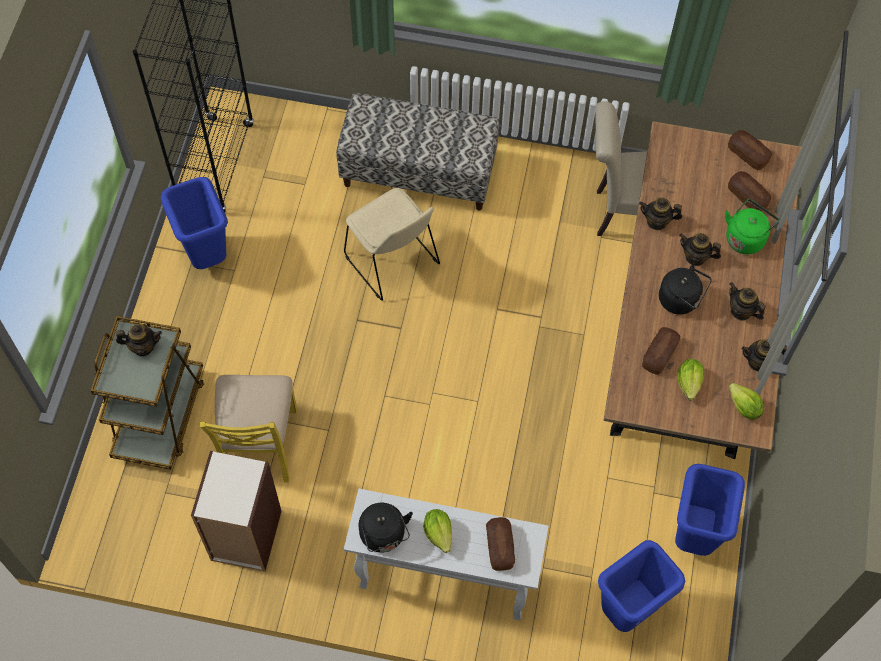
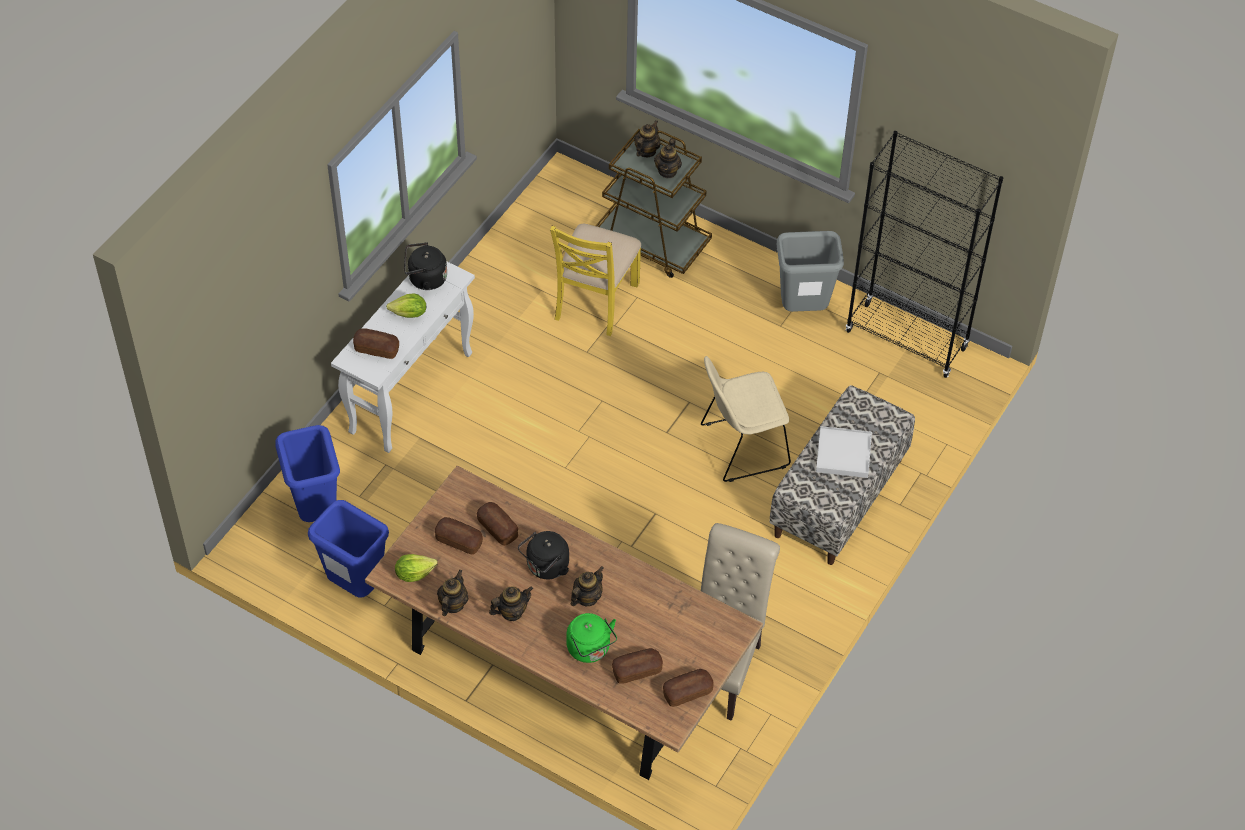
camera: 110 degrees right, 10 degrees down
(206, 256) = (803, 309): blue trash can -> grey trash can
(246, 536) = (515, 273): bookcase -> none
(258, 444) = (595, 301): yellow chair -> yellow chair turned 90 degrees counterclockwise
(420, 134) = (843, 454): none -> white tray
(657, 221) = (640, 580): teapot -> teapot (646, 151)
(689, 383) = (459, 541): lettuce -> bread

